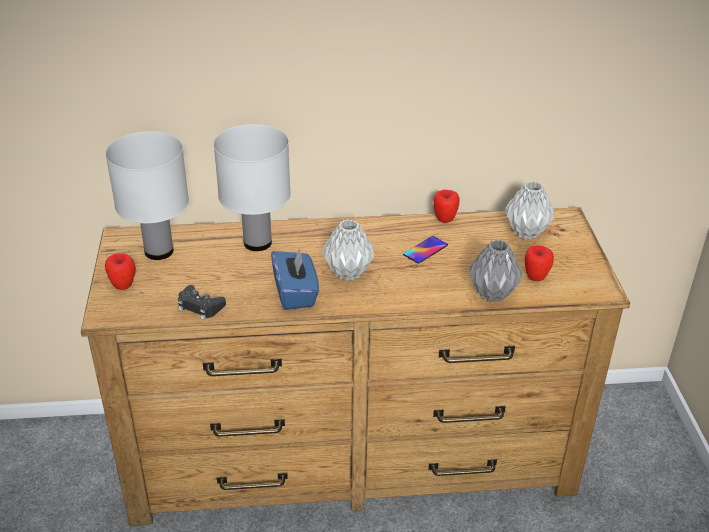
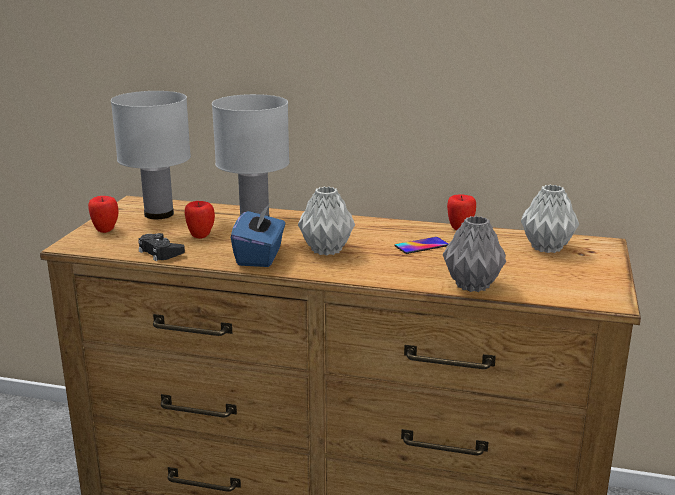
camera: 20 degrees right, 15 degrees down
(536, 277) = (533, 280): apple -> apple (201, 236)

